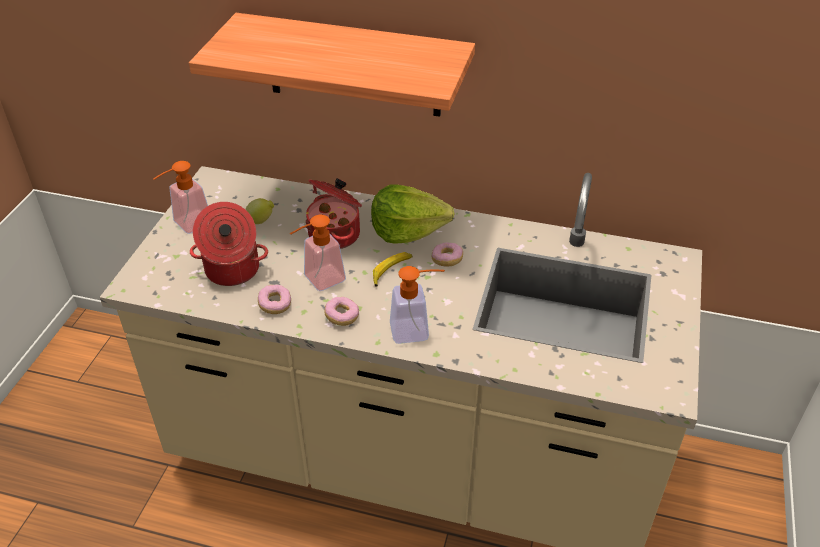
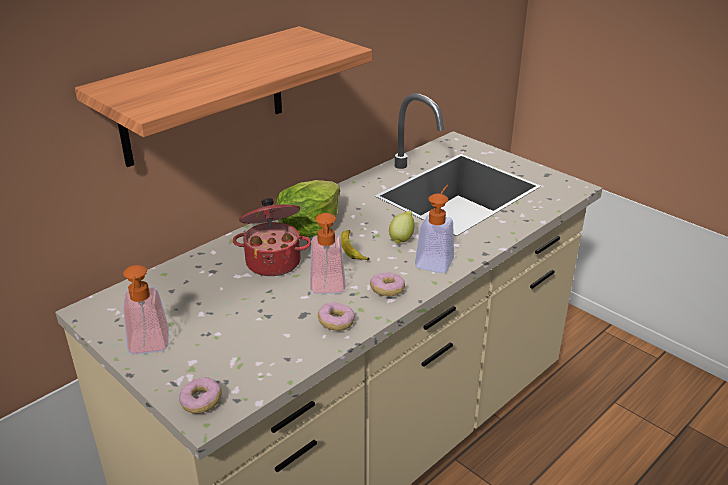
camera: 60 degrees left, 10 degrees down
(232, 271) = (258, 336): cooking pot -> none
(261, 221) = (203, 297): lemon -> lemon (402, 238)
(447, 260) = (366, 220): donut -> donut (201, 402)

